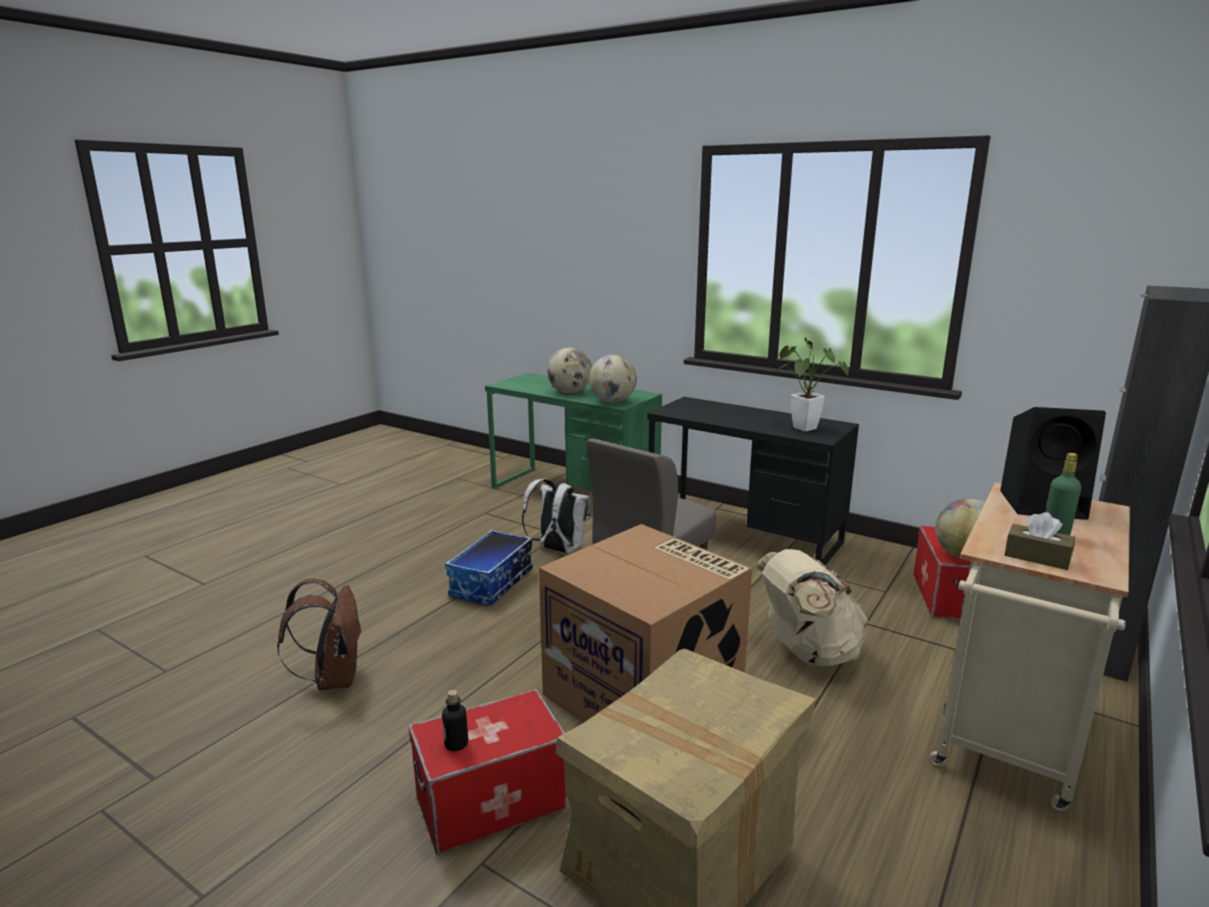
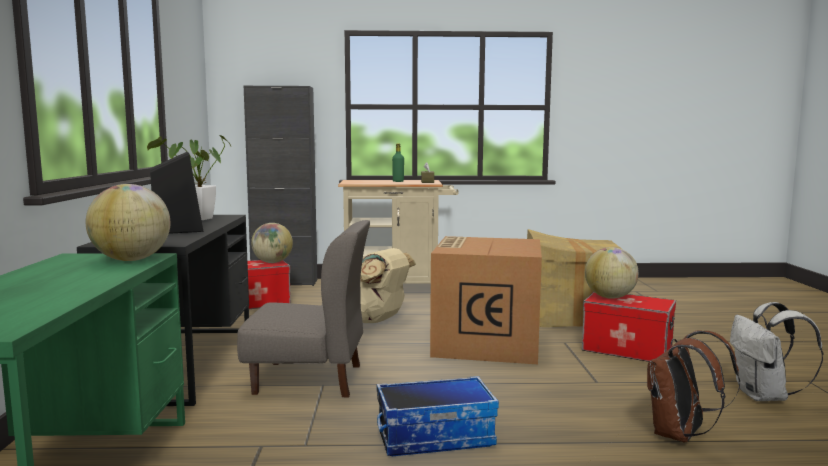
camera: 125 degrees left, 10 degrees down
(456, 744) = (650, 301): bottle -> none
(558, 550) = (309, 432): white backpack -> white backpack (764, 396)
(569, 392) = (74, 281): globe -> globe (610, 297)
(1044, 504) = (361, 182): black speaker -> black speaker (177, 229)

